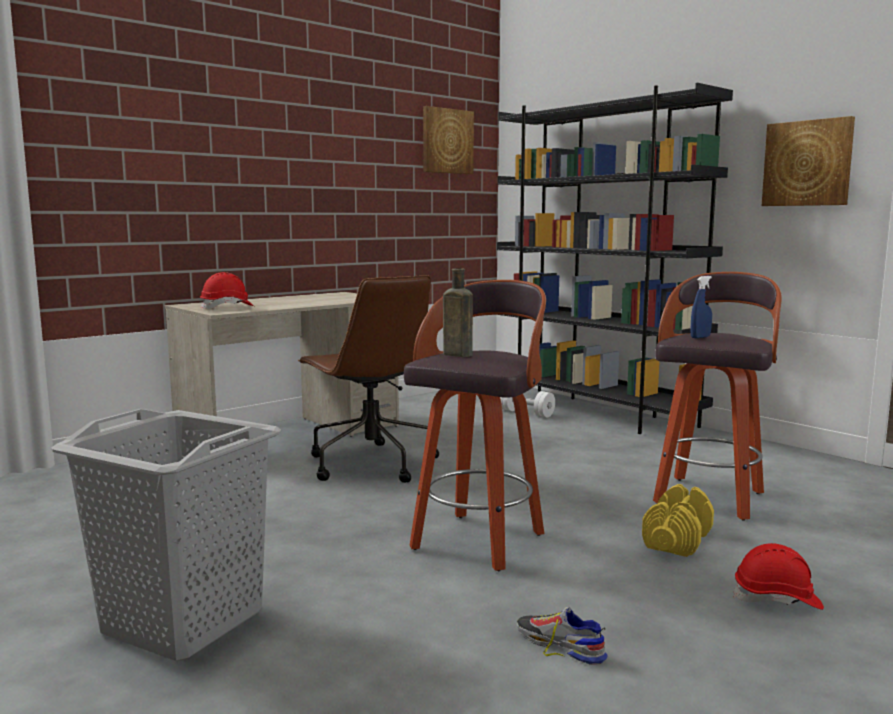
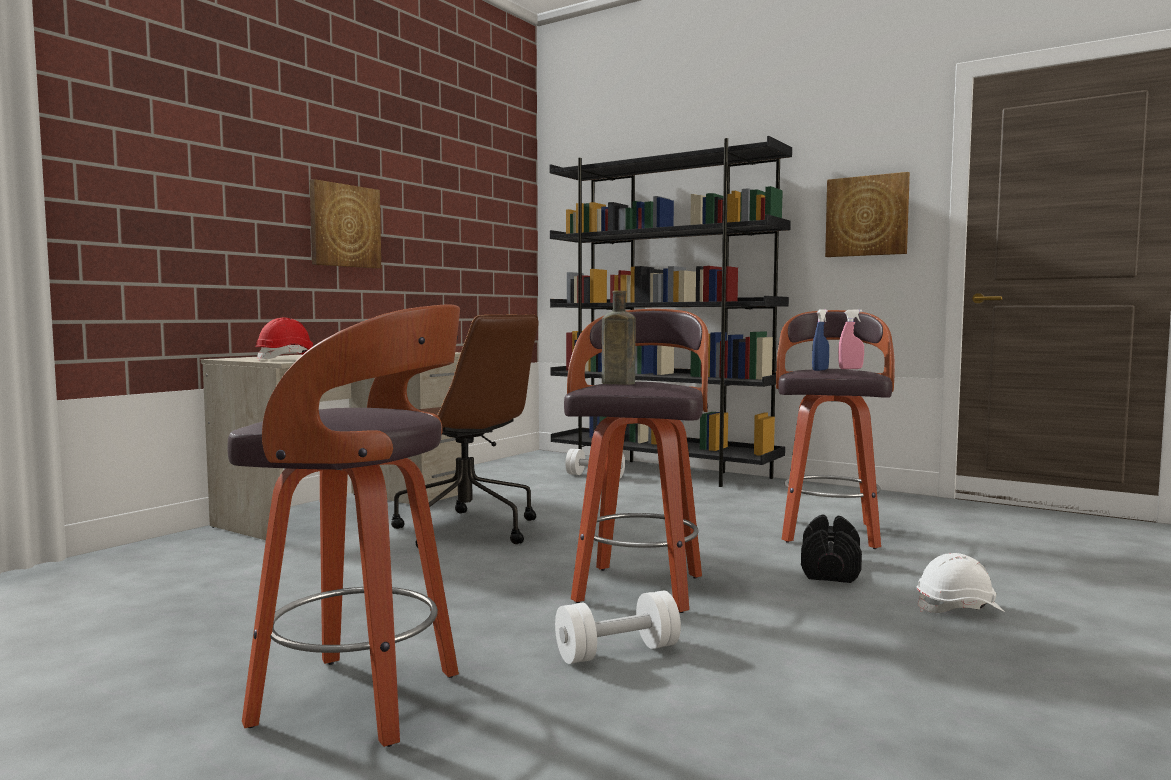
camera: 15 degrees left, 5 degrees down
(183, 622) = (363, 700): grey laundry basket -> stool
(412, 605) = (617, 652): none -> white dumbbell
(447, 141) = (491, 194): picture -> picture (344, 226)
(560, 645) = (797, 670): shoe -> none
(677, 540) = (830, 570): yellow dumbbell -> black dumbbell
(737, 336) = (850, 369): none -> pink spray bottle
(777, 599) = (959, 609): red hard hat -> white hard hat

